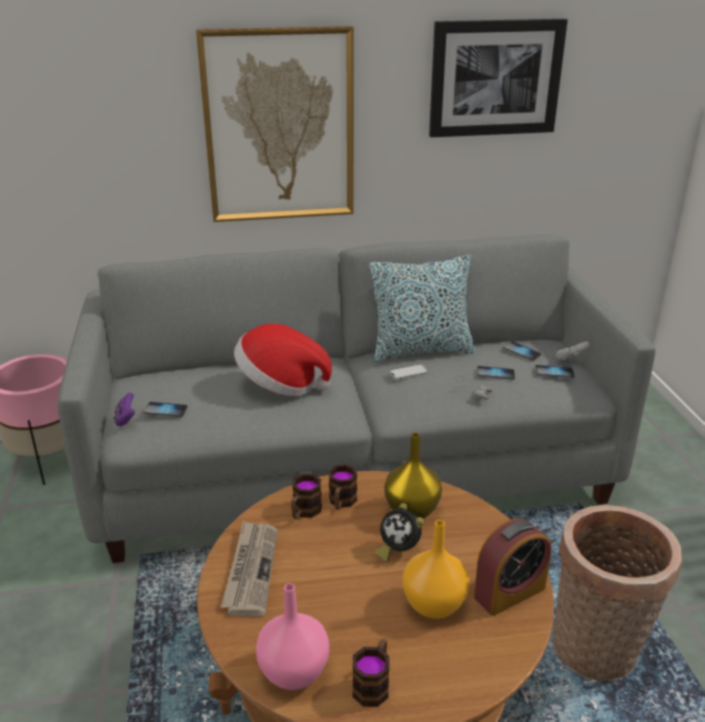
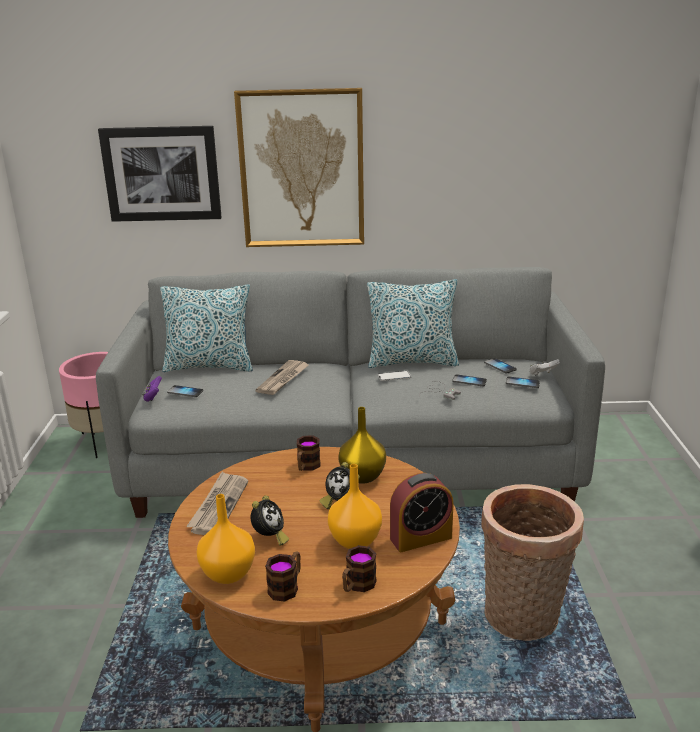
camera: 10 degrees right, 5 degrees down
(184, 371) = (209, 366): none -> pillow
(280, 384) = (283, 379): hat -> newspaper
(292, 671) = (227, 573): pink vase -> orange vase
(304, 512) = (274, 471): mug -> mug (357, 586)
(329, 611) = (269, 538): none -> alarm clock
(495, 78) = (487, 131): picture -> picture (162, 174)

